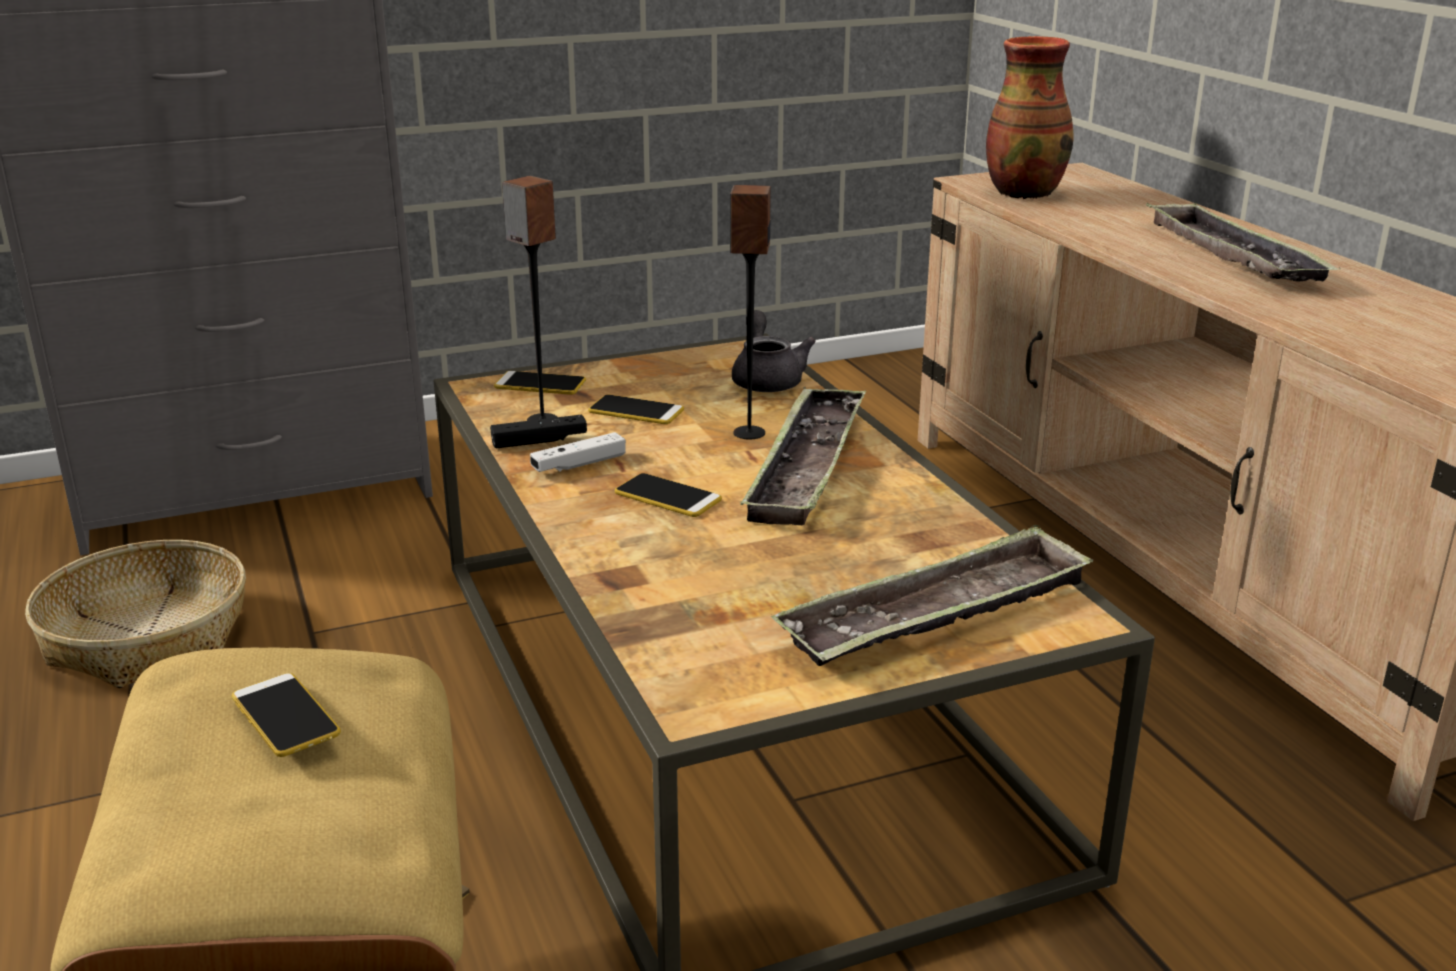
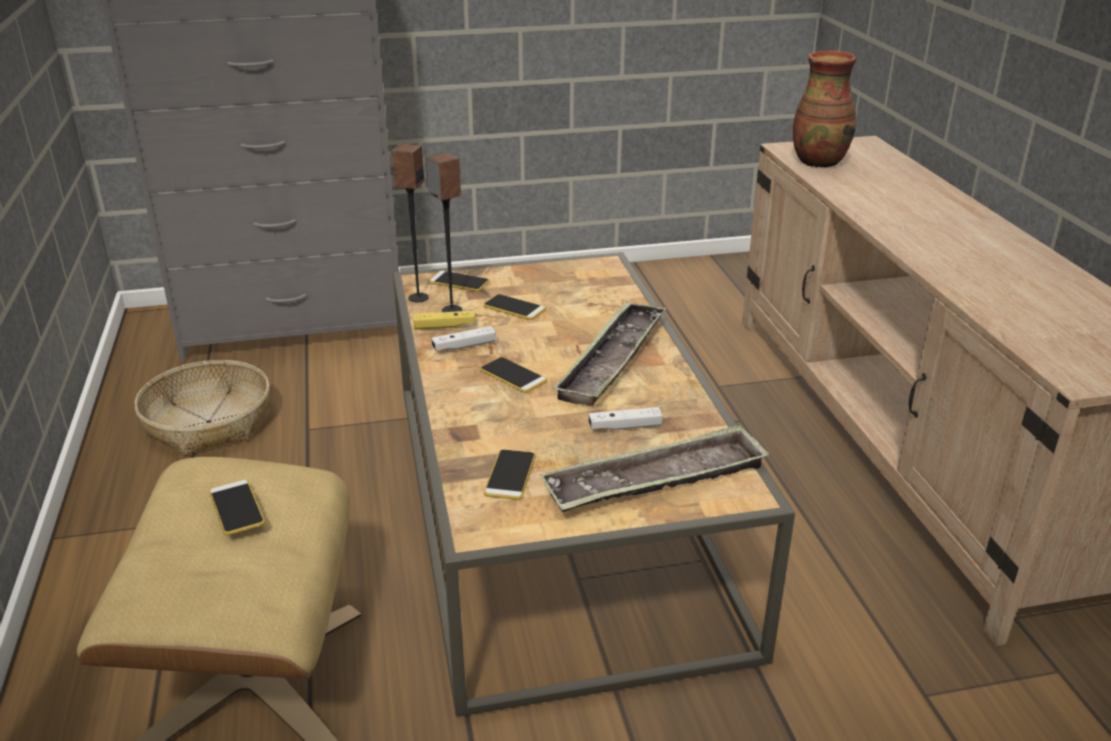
camera: 10 degrees right, 5 degrees up
(539, 441) = (444, 326): black game controller -> yellow game controller
(715, 627) = (510, 475): none -> phone
(748, 433) = (582, 331): speaker -> speaker (418, 298)
(767, 379) = (609, 289): grey teapot -> none
(861, 548) = (625, 426): none -> white game controller
(1232, 255) = (944, 228): tray -> none

